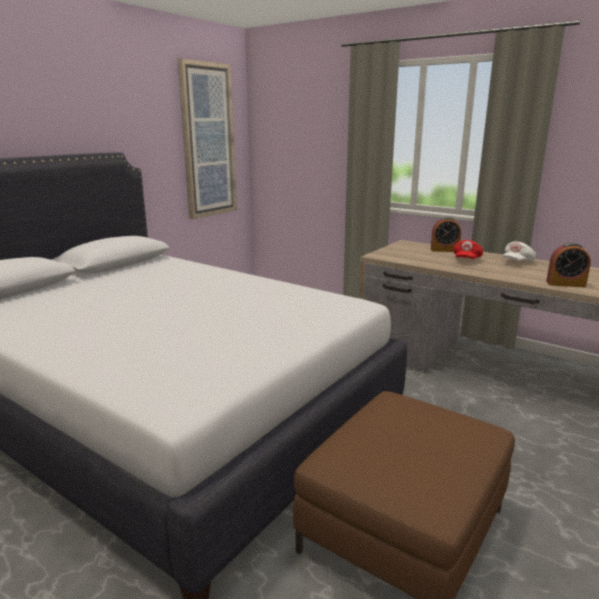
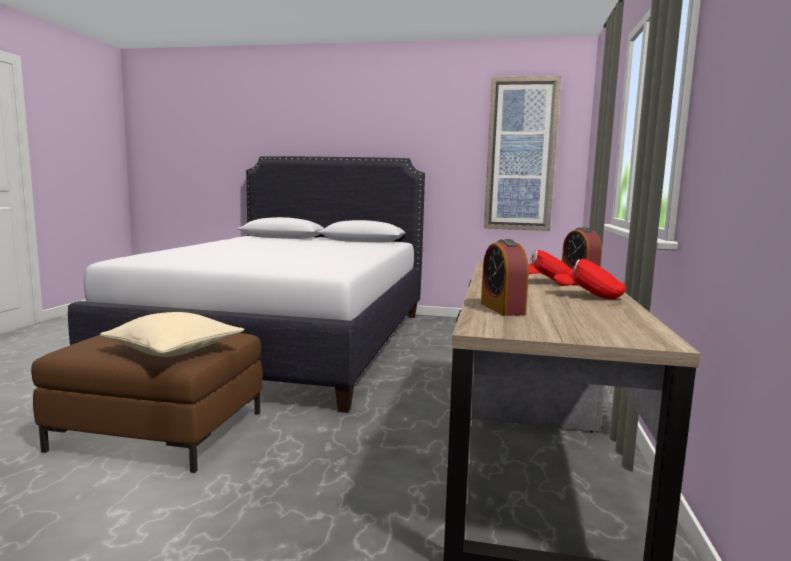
camera: 65 degrees right, 10 degrees down
(452, 432) = (174, 349): none -> beige pillow
(517, 262) = (588, 296): white cap -> red cap

